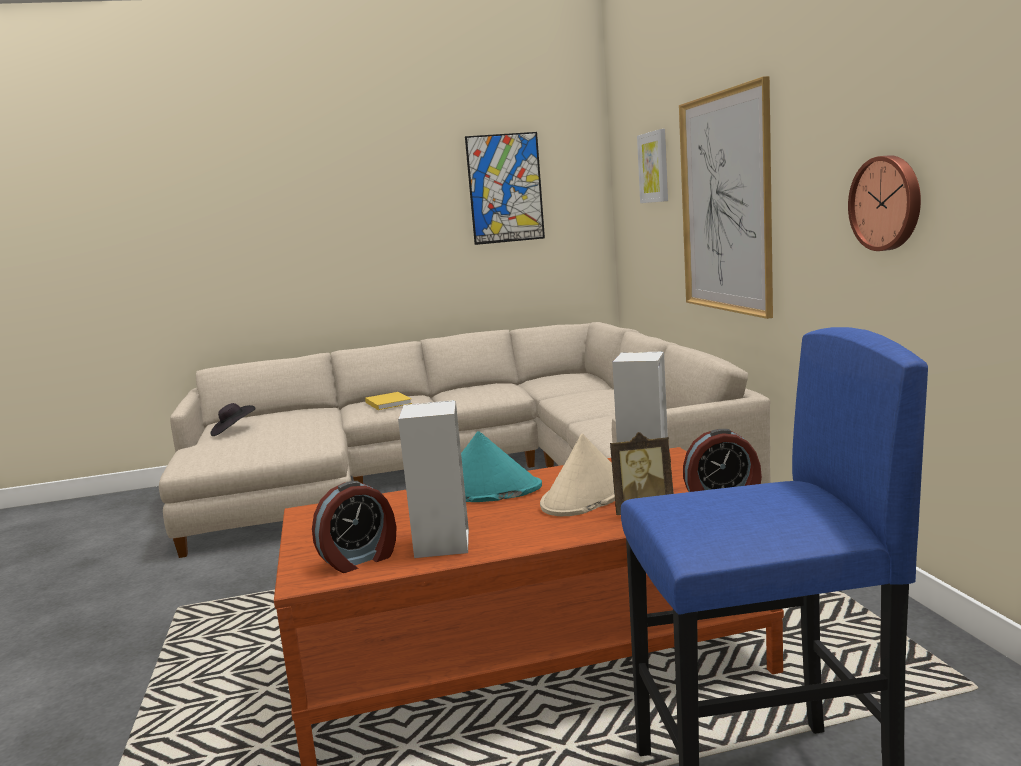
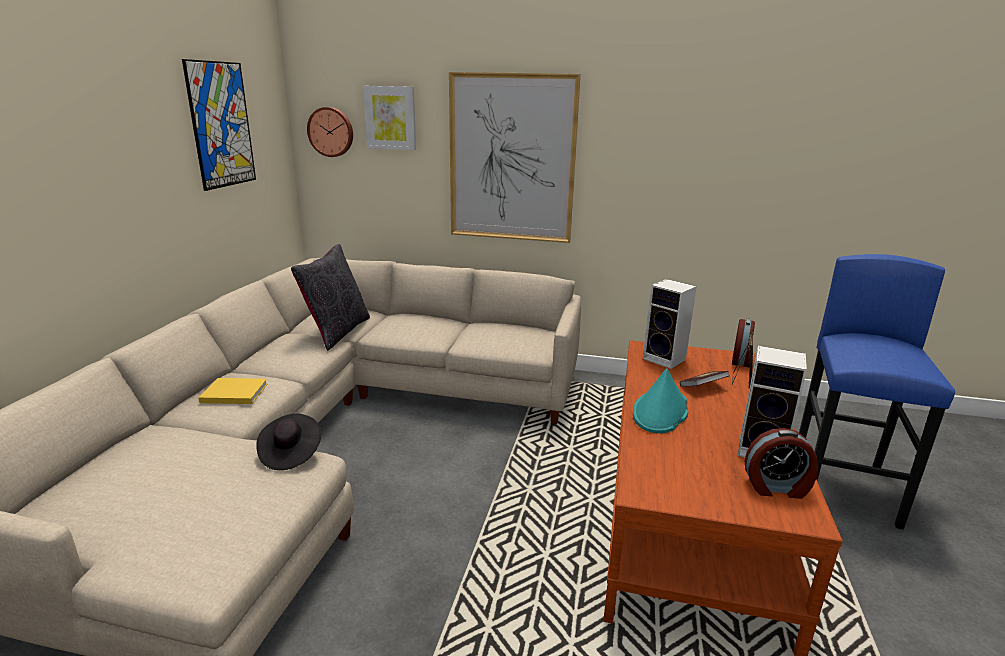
camera: 65 degrees left, 10 degrees up
(233, 431) = (128, 511): black hat -> black hat (290, 453)
(360, 559) = (776, 488): alarm clock -> alarm clock turned 105 degrees clockwise
(538, 389) = (337, 332): none -> black pillow
(586, 496) = (702, 387): beige hat -> book
(887, 203) = (696, 173): wall clock -> wall clock (331, 132)

